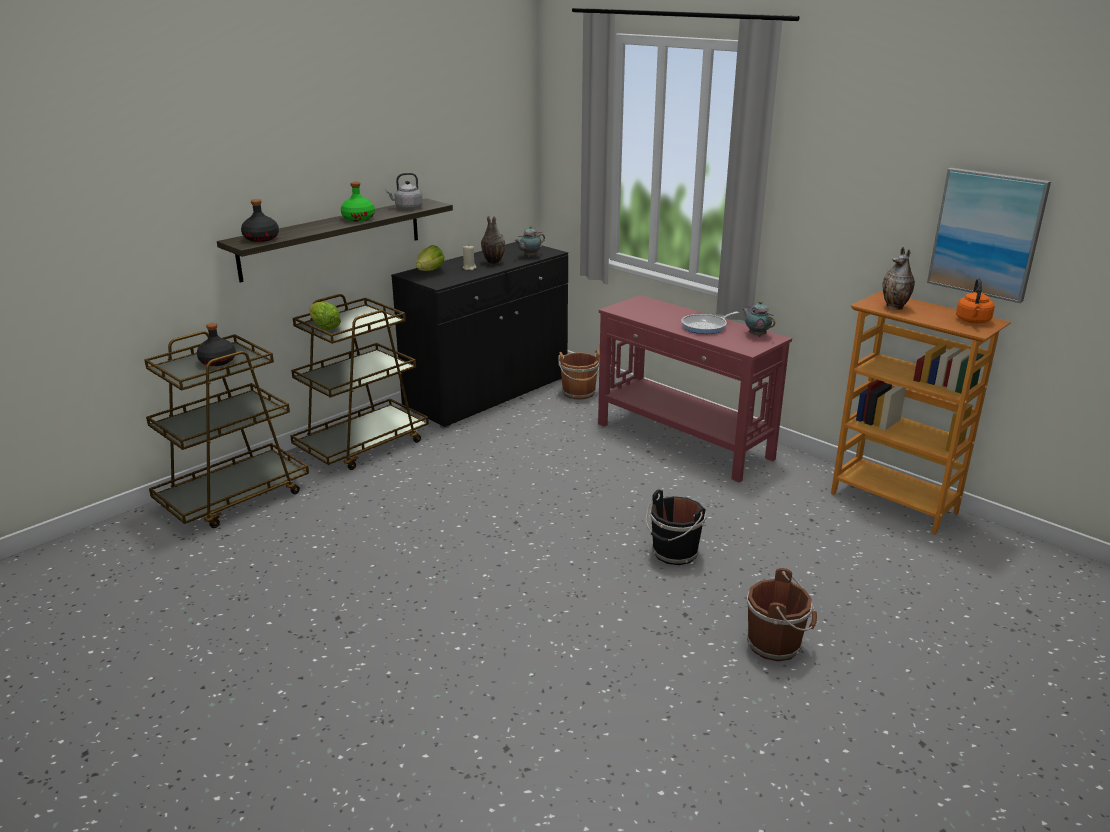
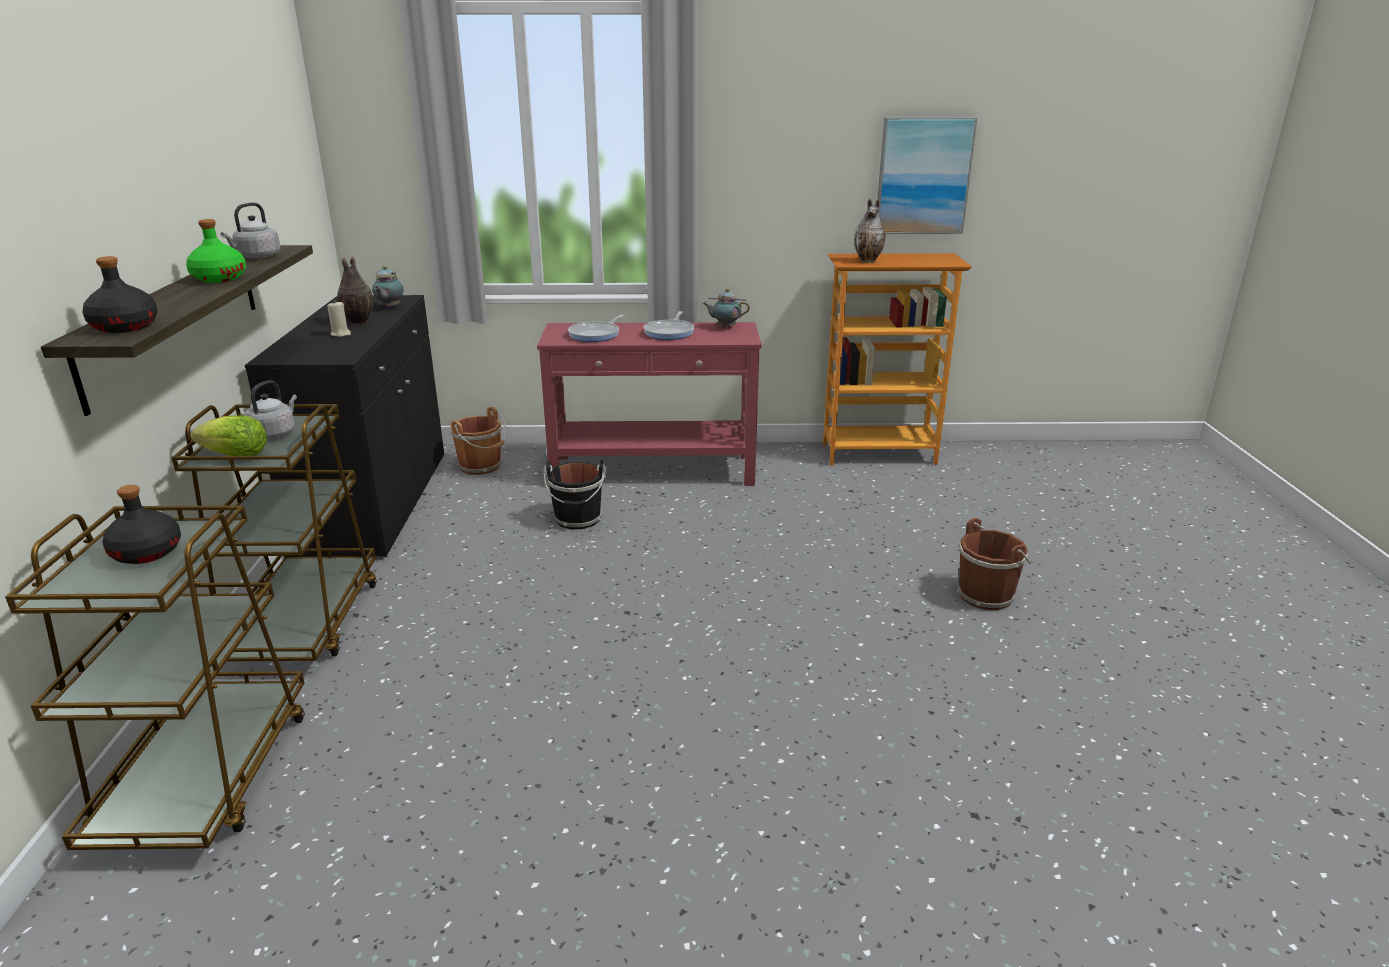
camera: 45 degrees left, 0 degrees up
(360, 320) = (274, 433): none -> grey kettle
(430, 271) = (294, 348): lettuce -> none
(652, 313) = (596, 334): none -> frying pan
(674, 553) = (806, 566): black bucket -> black bucket (578, 520)
(973, 321) = (935, 258): orange kettle -> none

